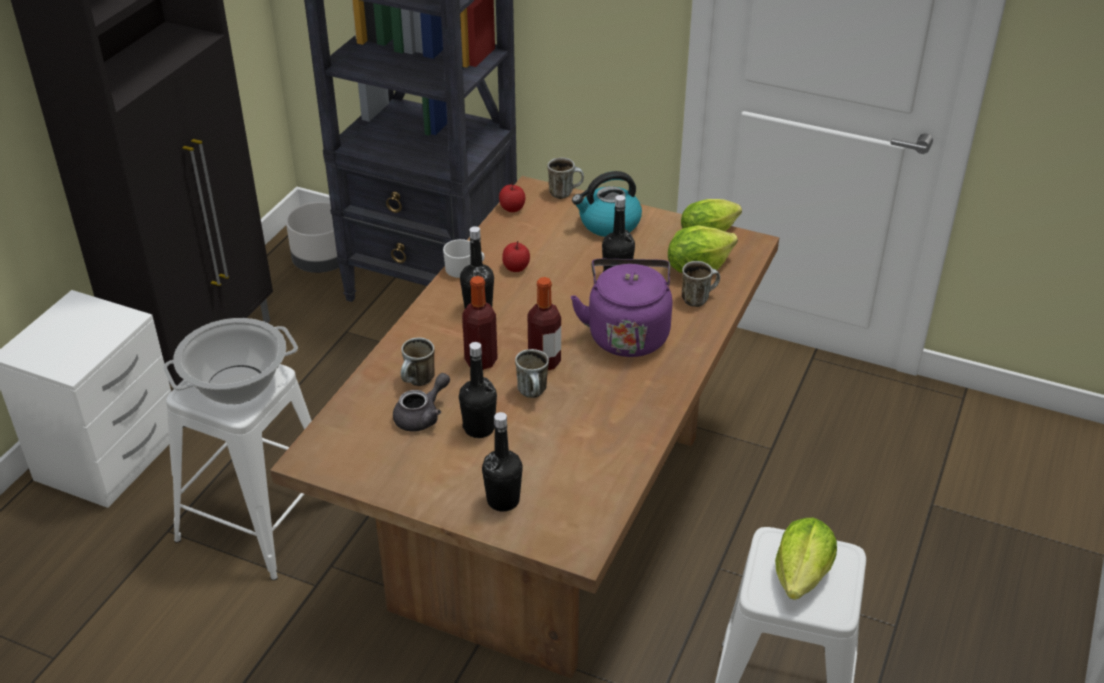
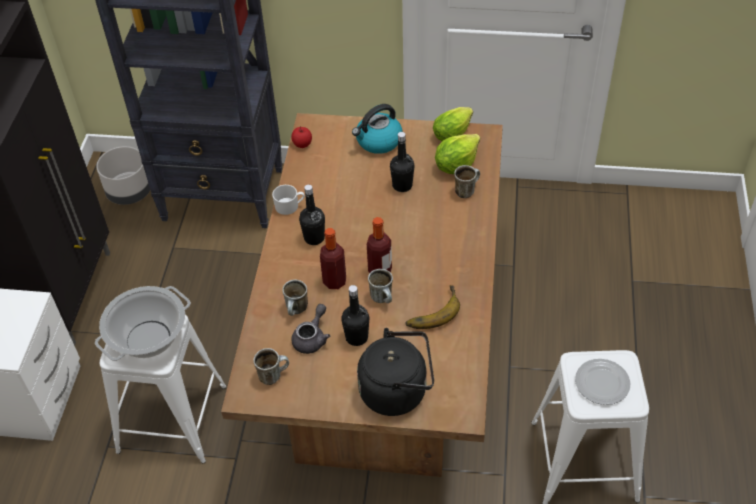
camera: 15 degrees left, 10 degrees up
(503, 500) = (397, 390): black bottle -> black kettle
(516, 267) = (326, 195): apple -> none
(565, 193) = (335, 121): mug -> mug (273, 375)
(590, 421) = (431, 310): none -> banana
(627, 334) = (428, 232): purple kettle -> none
(802, 575) = (602, 383): lettuce -> plate

